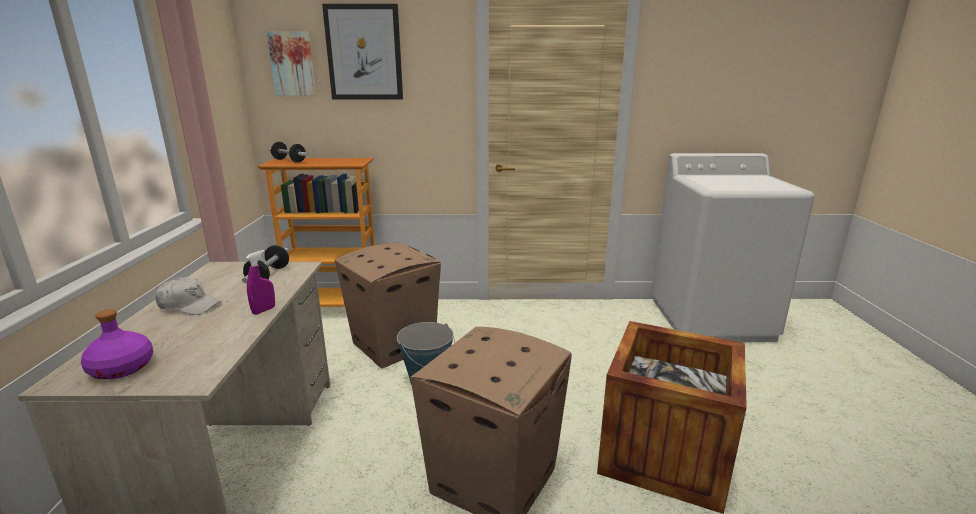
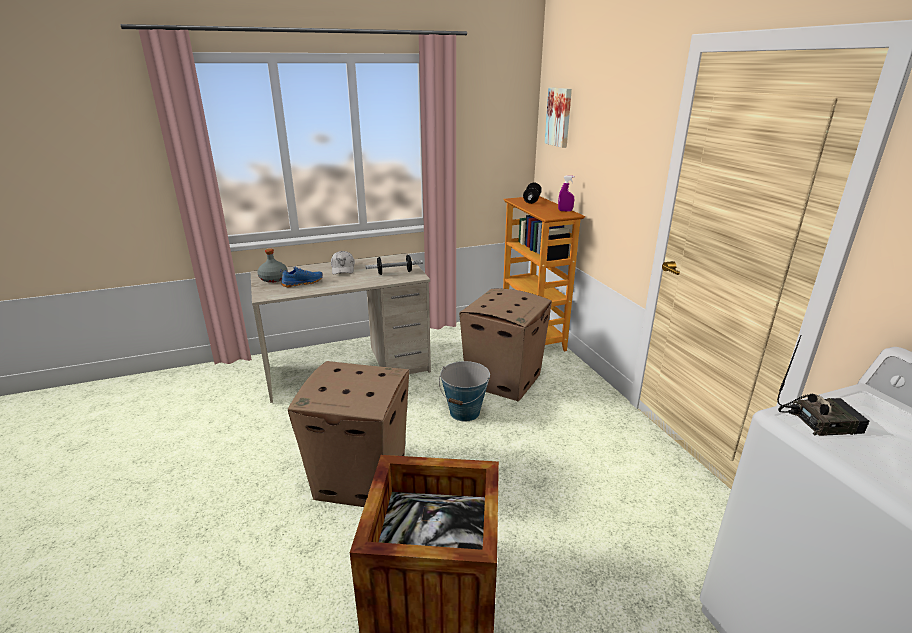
camera: 70 degrees right, 5 degrees up
(121, 368) = (273, 279): purple bottle -> grey bottle
(193, 341) = (302, 283): none -> blue shoe
(264, 310) = (344, 286): purple spray bottle -> purple spray bottle (565, 211)
(364, 53) = (598, 112): picture -> none
(716, 186) = (819, 421): none -> radio

